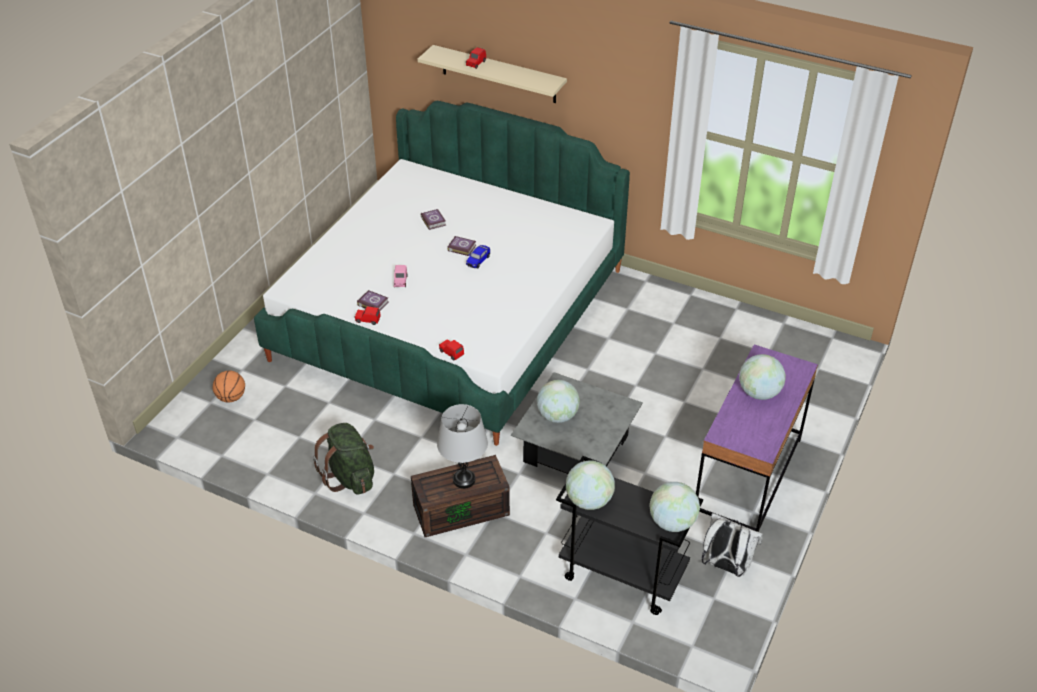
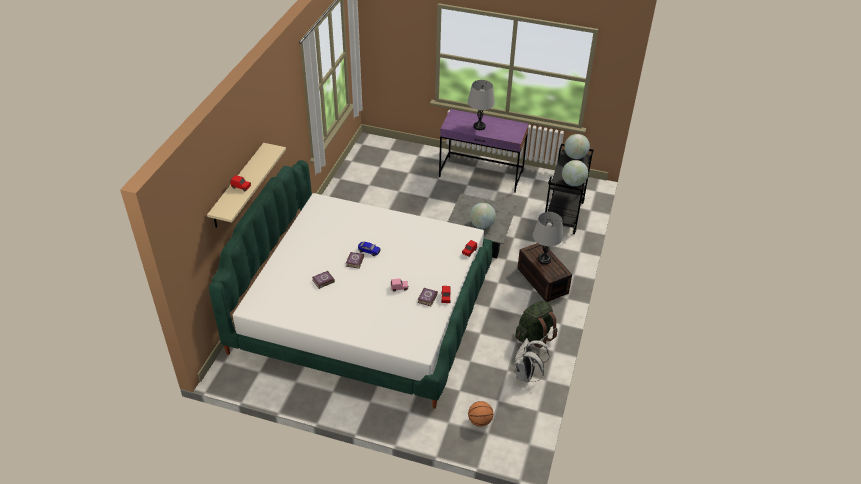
camera: 100 degrees left, 0 degrees up
(726, 566) = (543, 181): white backpack -> white backpack (526, 375)
(759, 393) = (479, 126): globe -> grey table lamp

